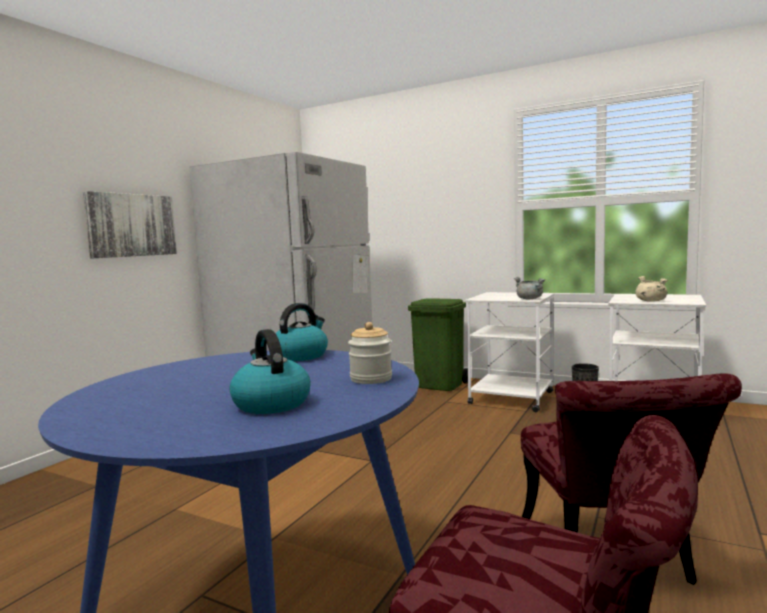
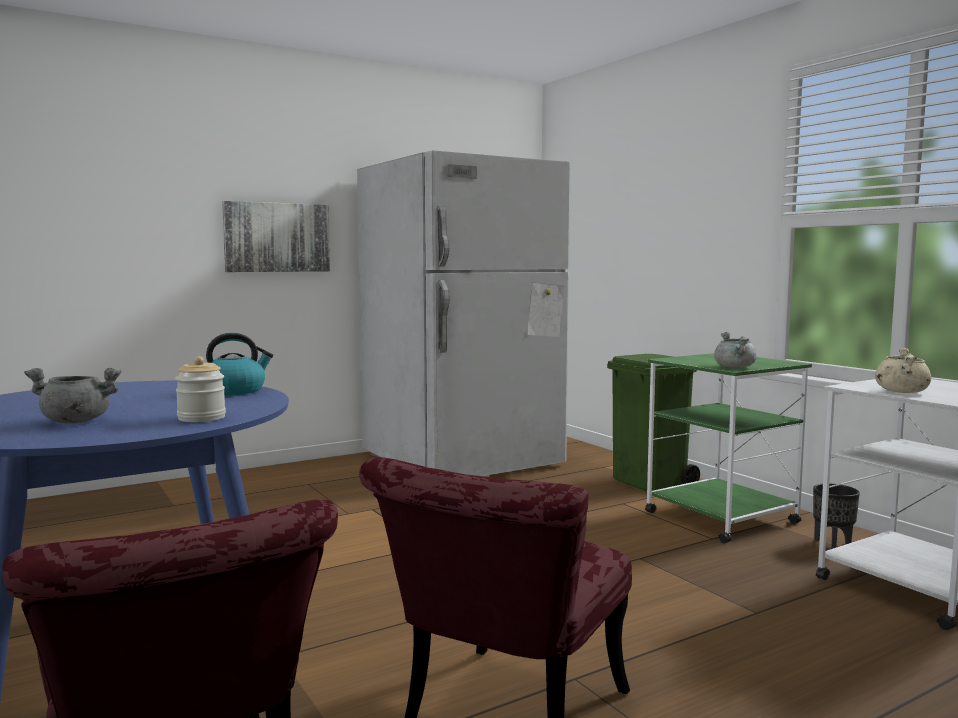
camera: 30 degrees right, 0 degrees up
(270, 403) = (75, 421): kettle -> grey cooking pot
(513, 398) = (723, 518): white cart -> green cart

